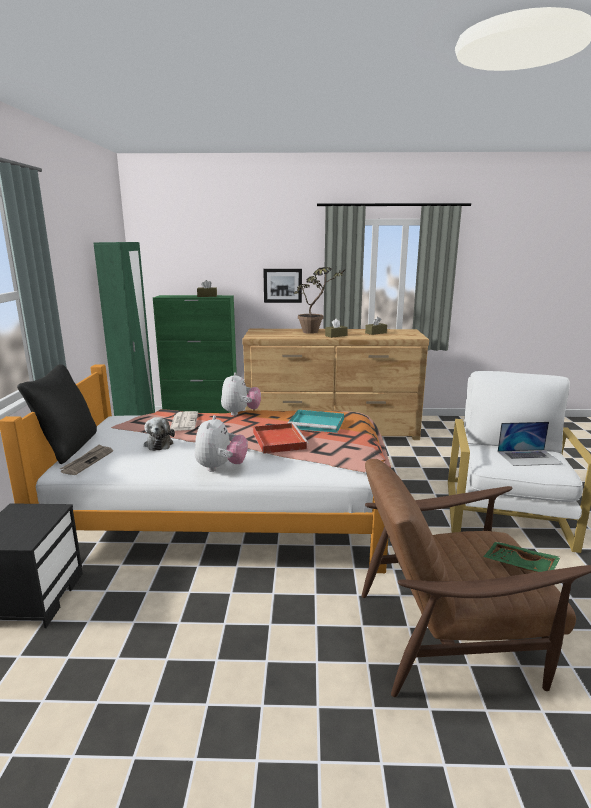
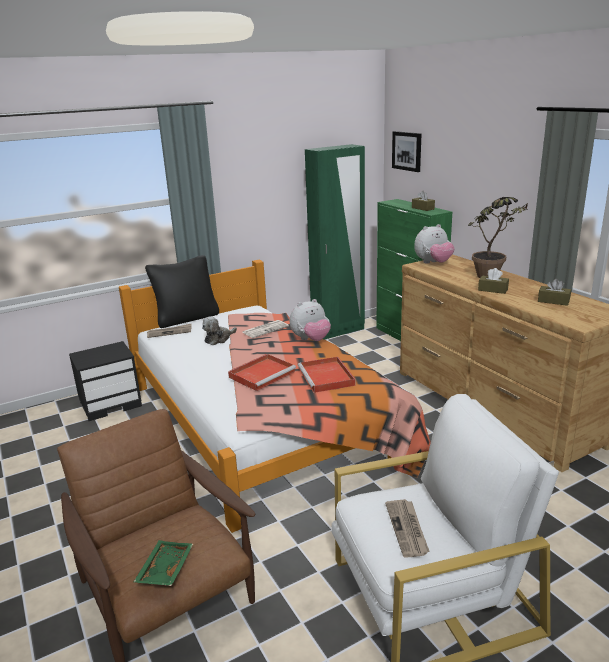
camera: 60 degrees right, 5 degrees up
(221, 468) = (197, 373): plush toy -> plush toy (433, 263)
(282, 285) = (501, 209): picture -> picture (407, 151)
(317, 424) = (327, 377): turquoise tray -> red tray
(529, 457) = (407, 529): laptop -> newspaper

